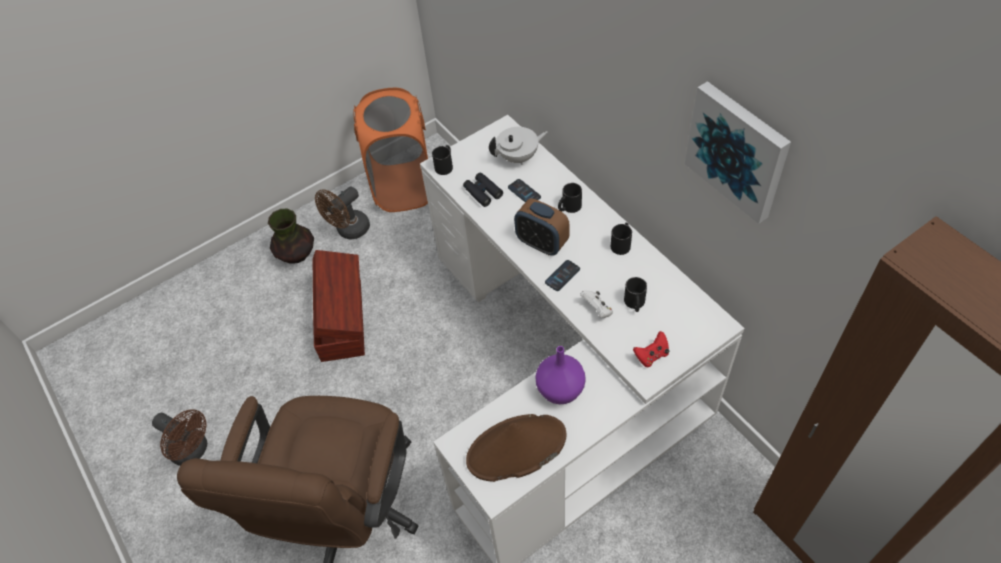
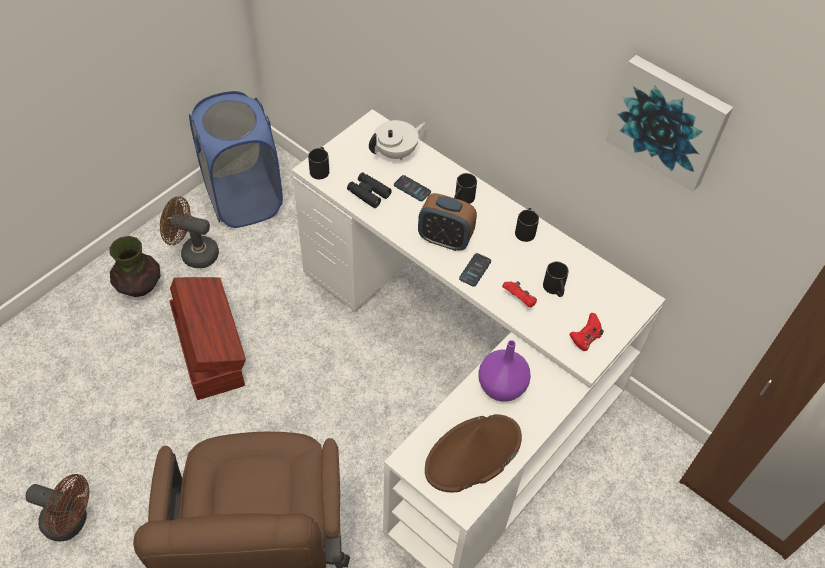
camera: 20 degrees left, 0 degrees up
(349, 231) = (194, 253): brown fan -> brown fan turned 75 degrees clockwise
(403, 187) = (243, 199): orange laundry basket -> blue laundry basket
(597, 310) = (519, 300): white game controller -> red game controller

